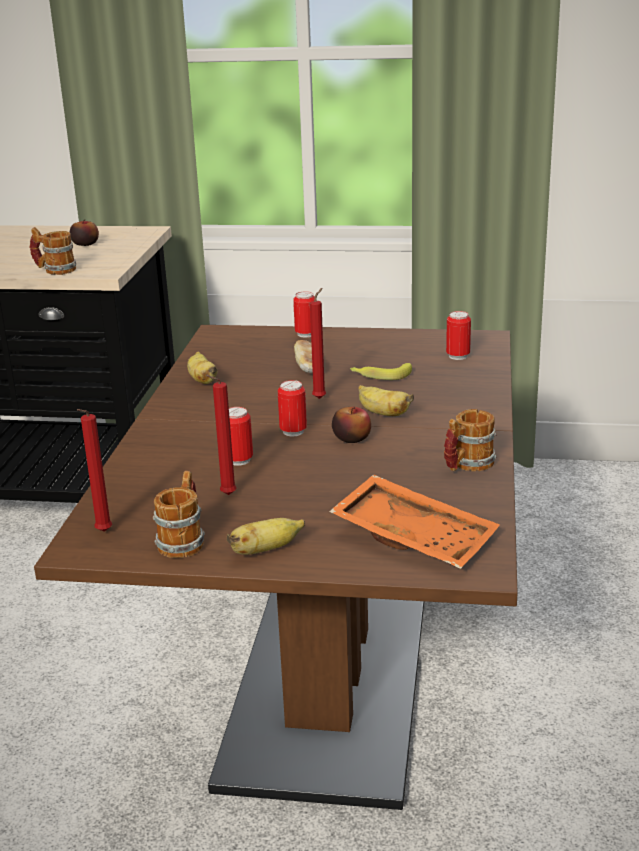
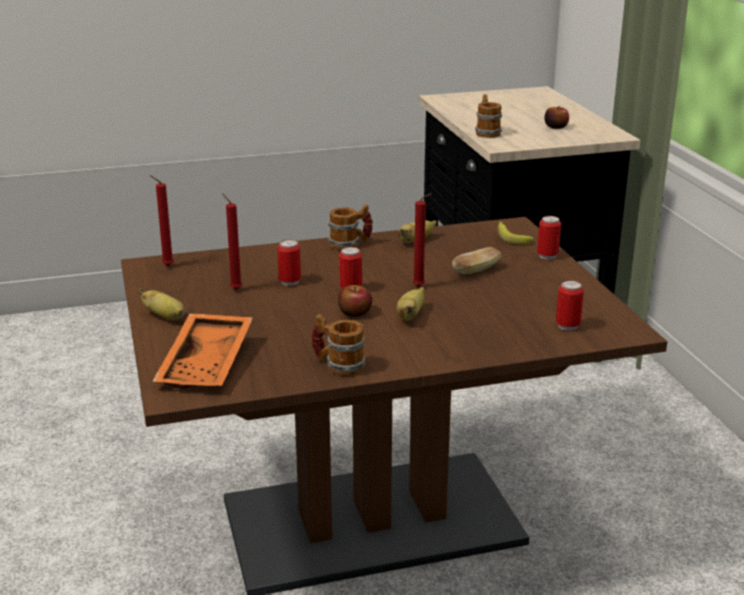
camera: 65 degrees right, 0 degrees up
(184, 540) = (167, 290): mug -> mug (350, 244)
(380, 375) = (488, 301): banana -> banana (511, 236)

